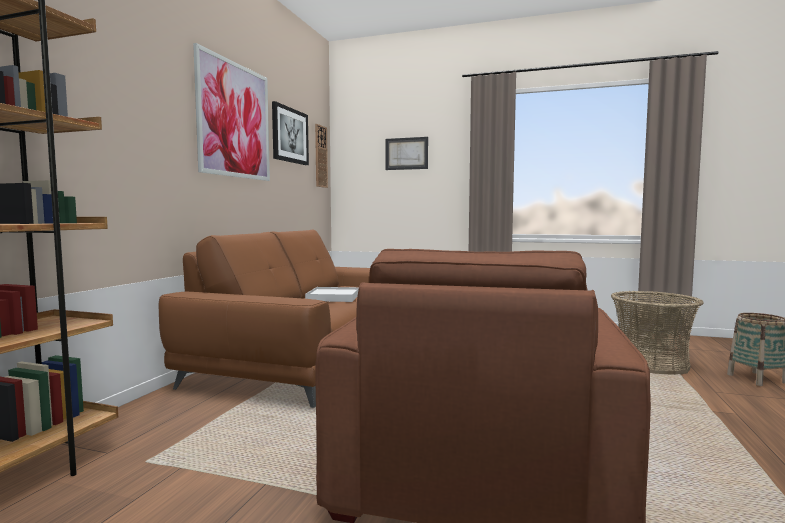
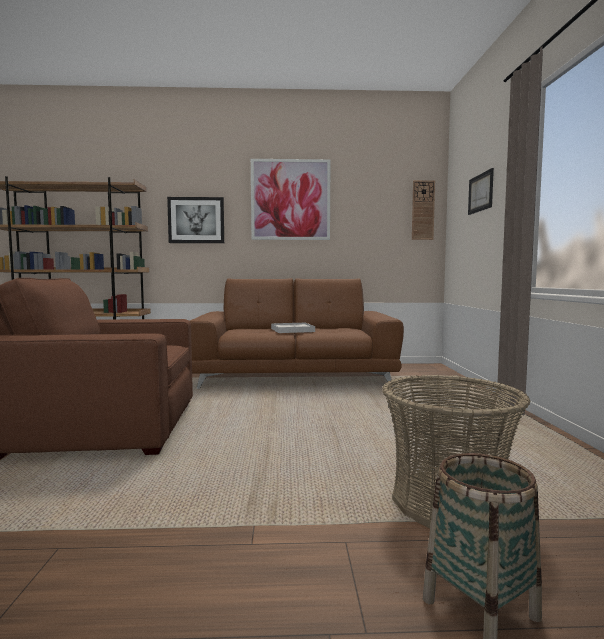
camera: 70 degrees right, 0 degrees up
(290, 135) = (366, 199): picture -> picture (196, 220)

